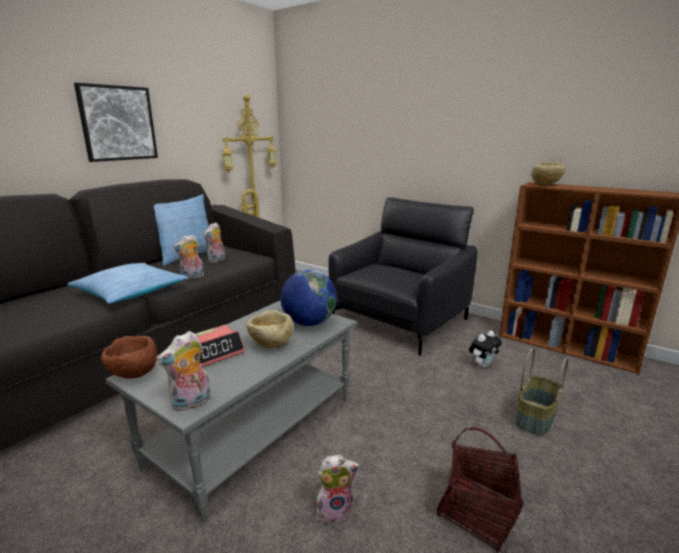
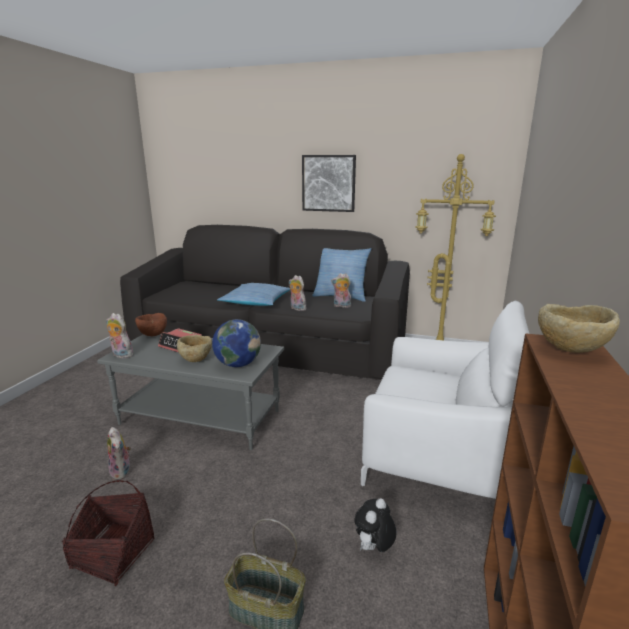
camera: 70 degrees right, 0 degrees up
(399, 321) = (437, 456): black armchair -> white armchair
(482, 365) = (374, 548): plush toy -> plush toy turned 90 degrees clockwise

